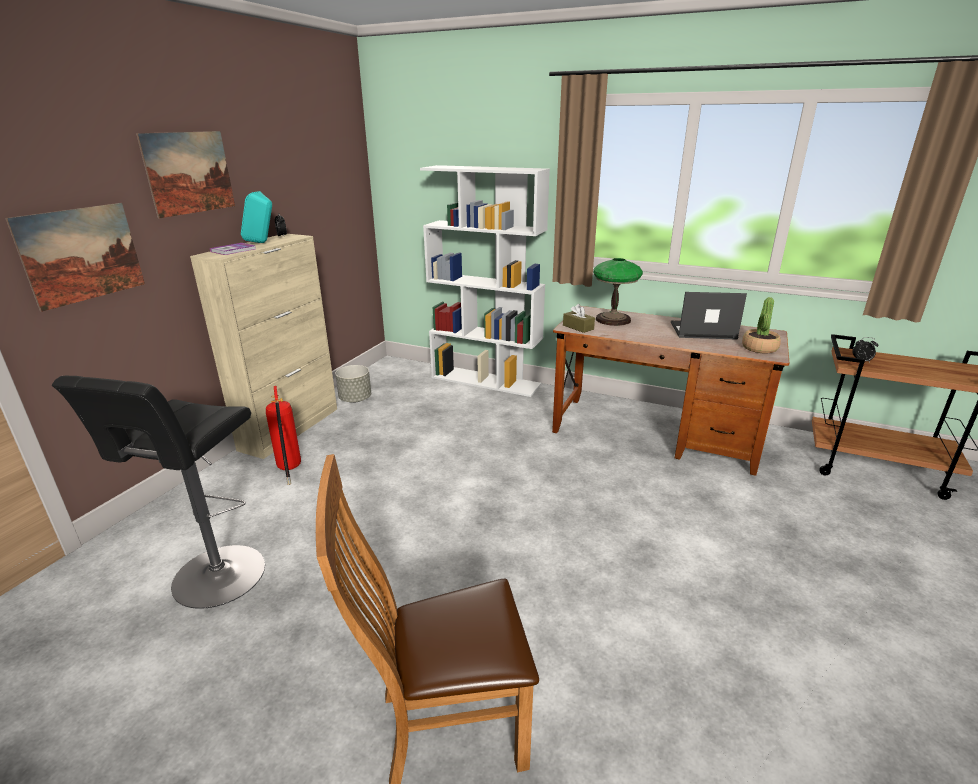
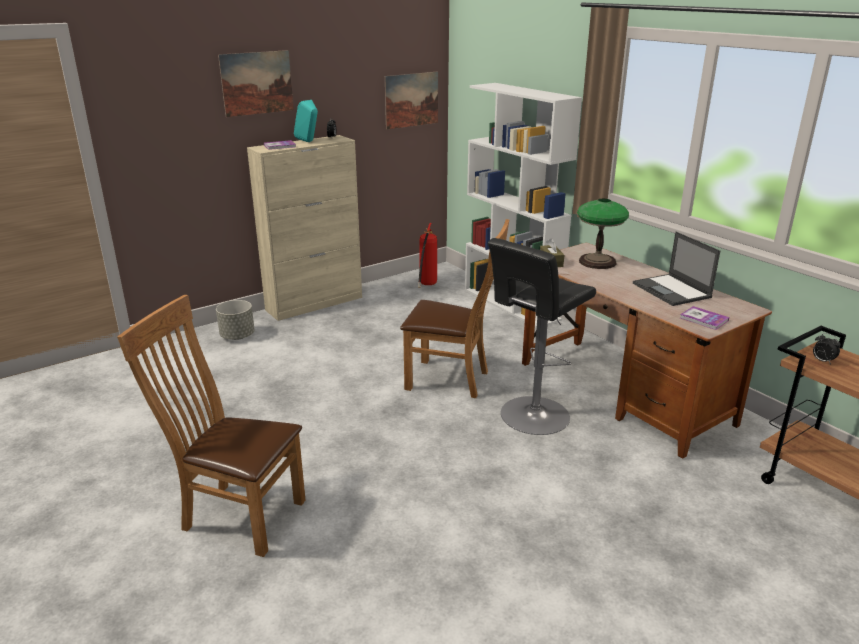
camera: 30 degrees right, 0 degrees up
(82, 254) = (165, 139): picture -> picture (411, 100)
(215, 580) = (186, 388): black stool -> black stool (532, 417)
(289, 472) = (286, 335): fire extinguisher -> fire extinguisher (426, 286)
(355, 399) = (383, 293): grey planter -> grey planter (237, 336)
(510, 467) = (452, 380): none -> brown chair
(702, 331) = (672, 290): laptop -> laptop turned 150 degrees counterclockwise
(759, 348) = (703, 319): potted plant -> book

